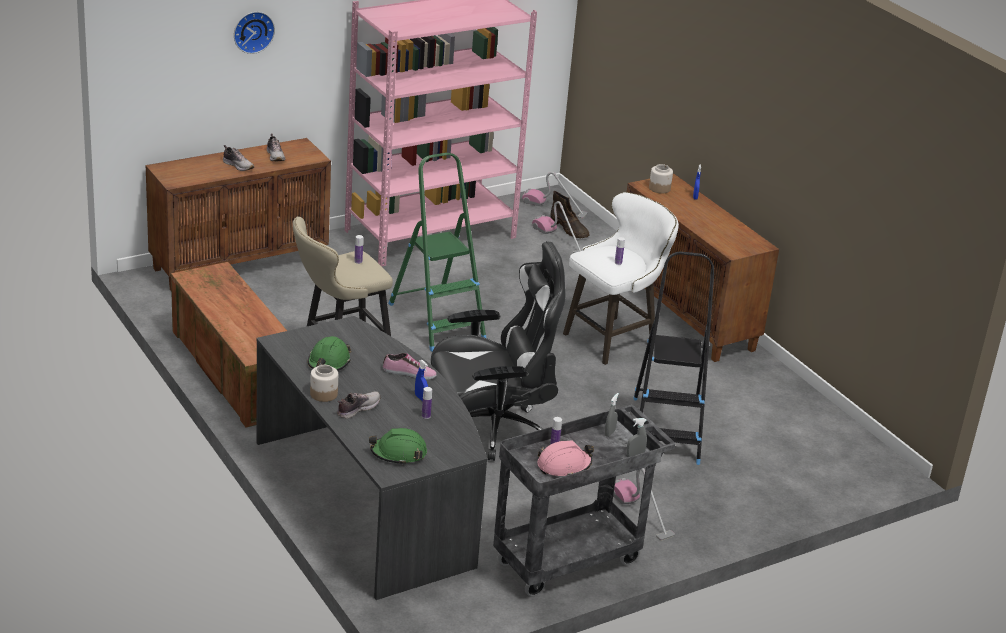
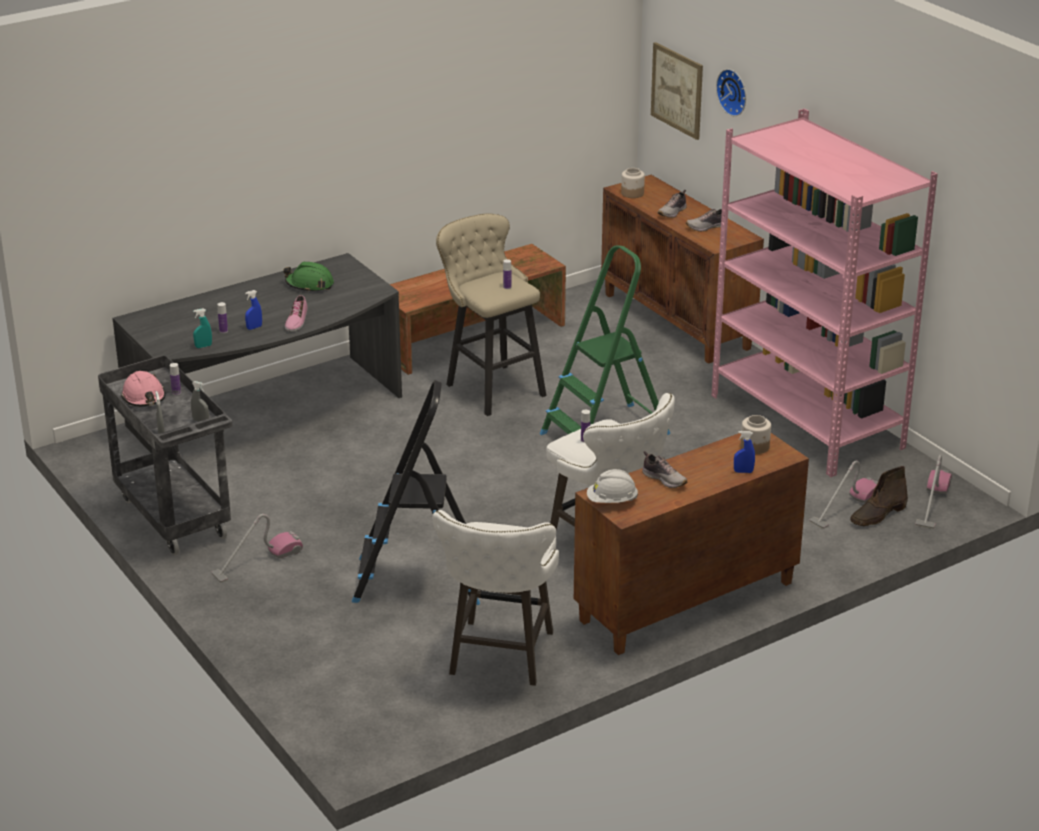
camera: 90 degrees right, 0 degrees up
(172, 68) = (677, 90): none -> picture
(324, 394) = (256, 286): jar -> jar (632, 193)
(357, 409) = (233, 301): shoe -> shoe (664, 479)
(398, 453) = (163, 322): green hard hat -> none
(458, 429) = (203, 346): none -> turquoise spray bottle
(488, 431) = (394, 470): black office chair -> none
(742, 248) = (611, 501): none -> white hard hat
(764, 400) = (500, 656): none -> white stool

